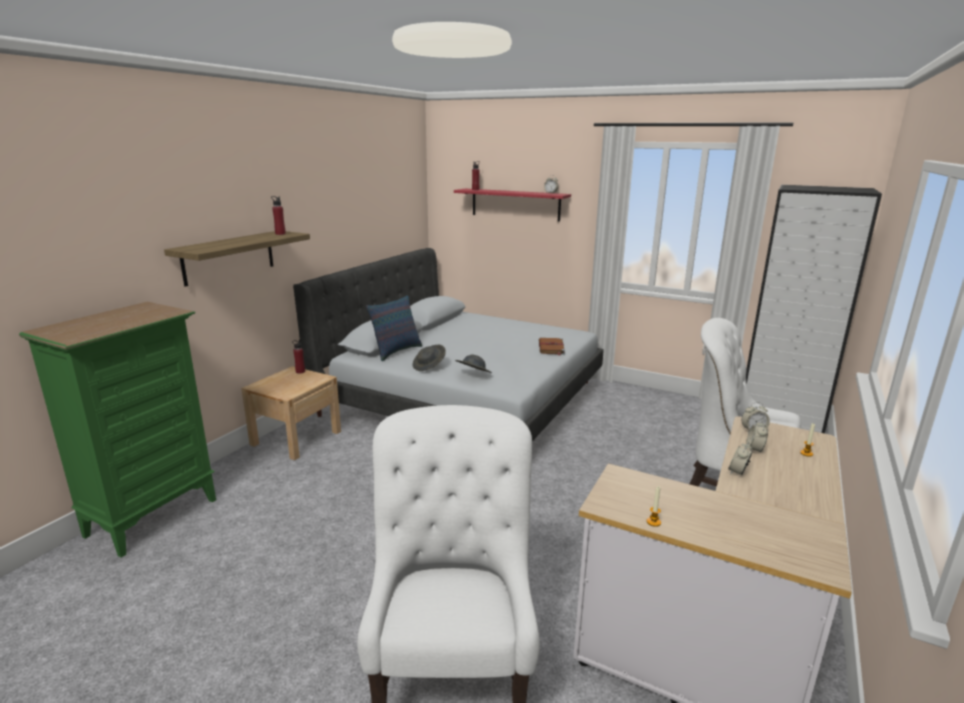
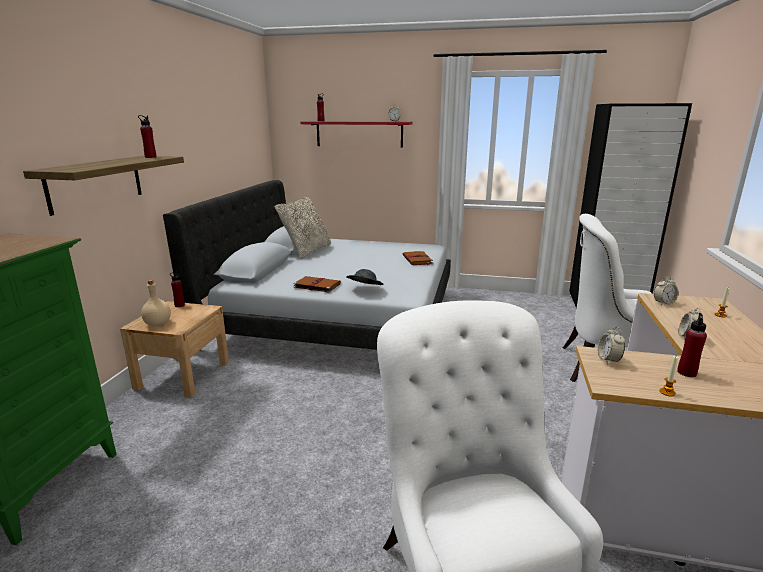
camera: 15 degrees left, 0 degrees up
(273, 388) = (157, 324): none -> beige bottle
(396, 351) = (275, 276): blue pillow -> none
(429, 366) = (316, 286): grey hat -> brown book
(444, 325) = (306, 250): none -> beige pillow
(695, 507) = (686, 372): none -> red bottle
(754, 449) = (680, 317): alarm clock -> alarm clock (608, 360)

